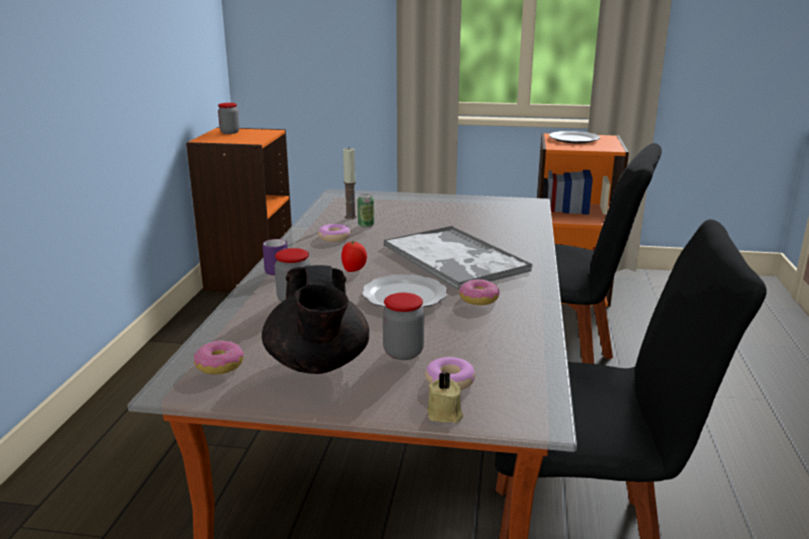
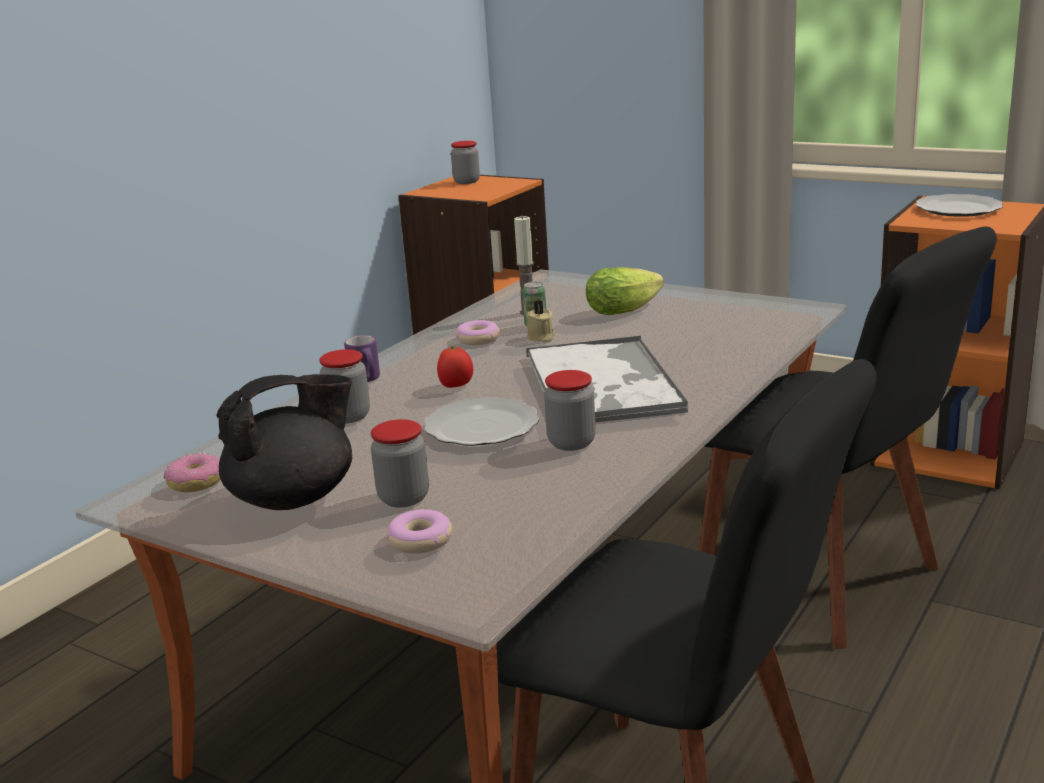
camera: 25 degrees right, 0 degrees up
(318, 365) = (295, 498): black teapot -> black teapot turned 135 degrees counterclockwise
(417, 210) = (627, 309): none -> lettuce
(445, 415) = (371, 578): beige candle -> beige candle (540, 338)
(479, 299) = (571, 443): donut -> jar

